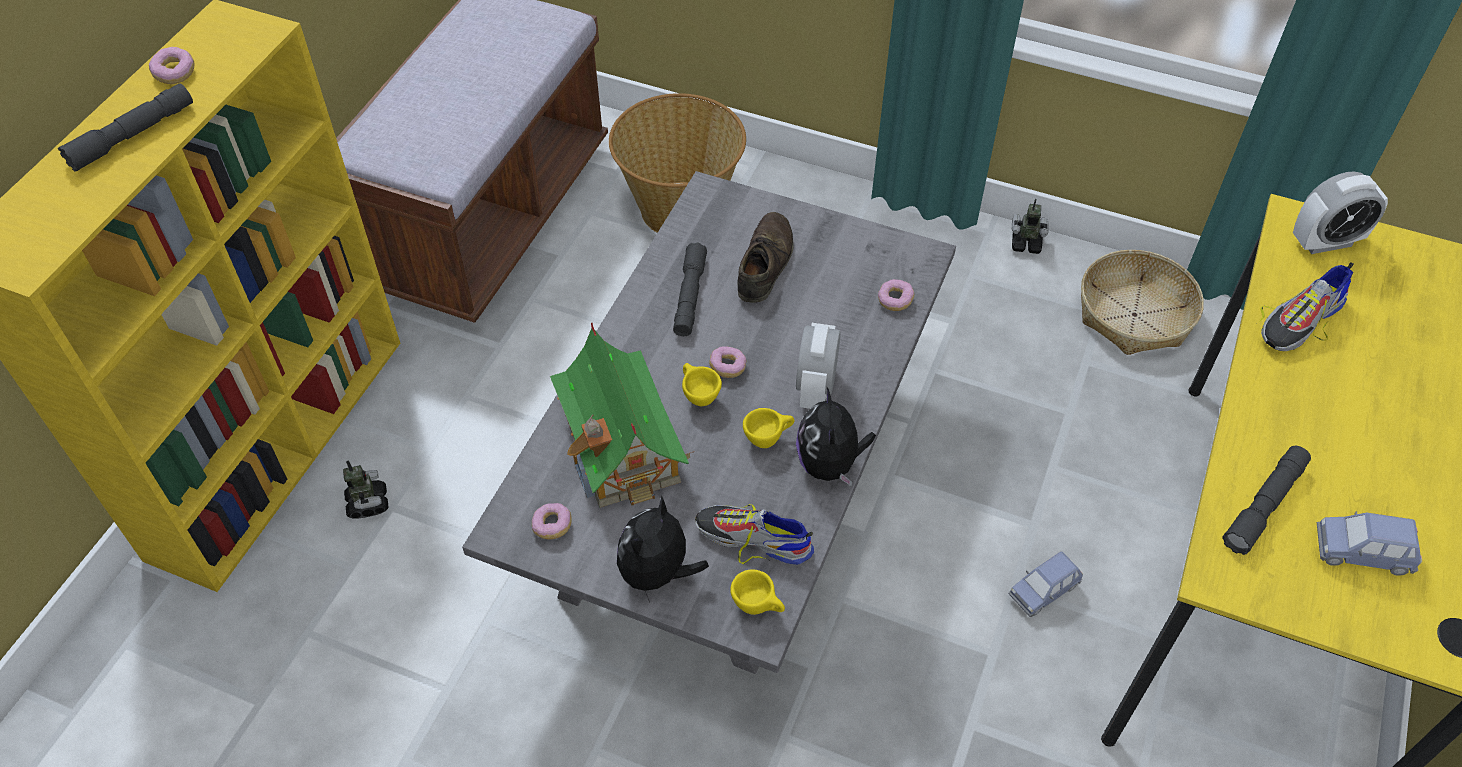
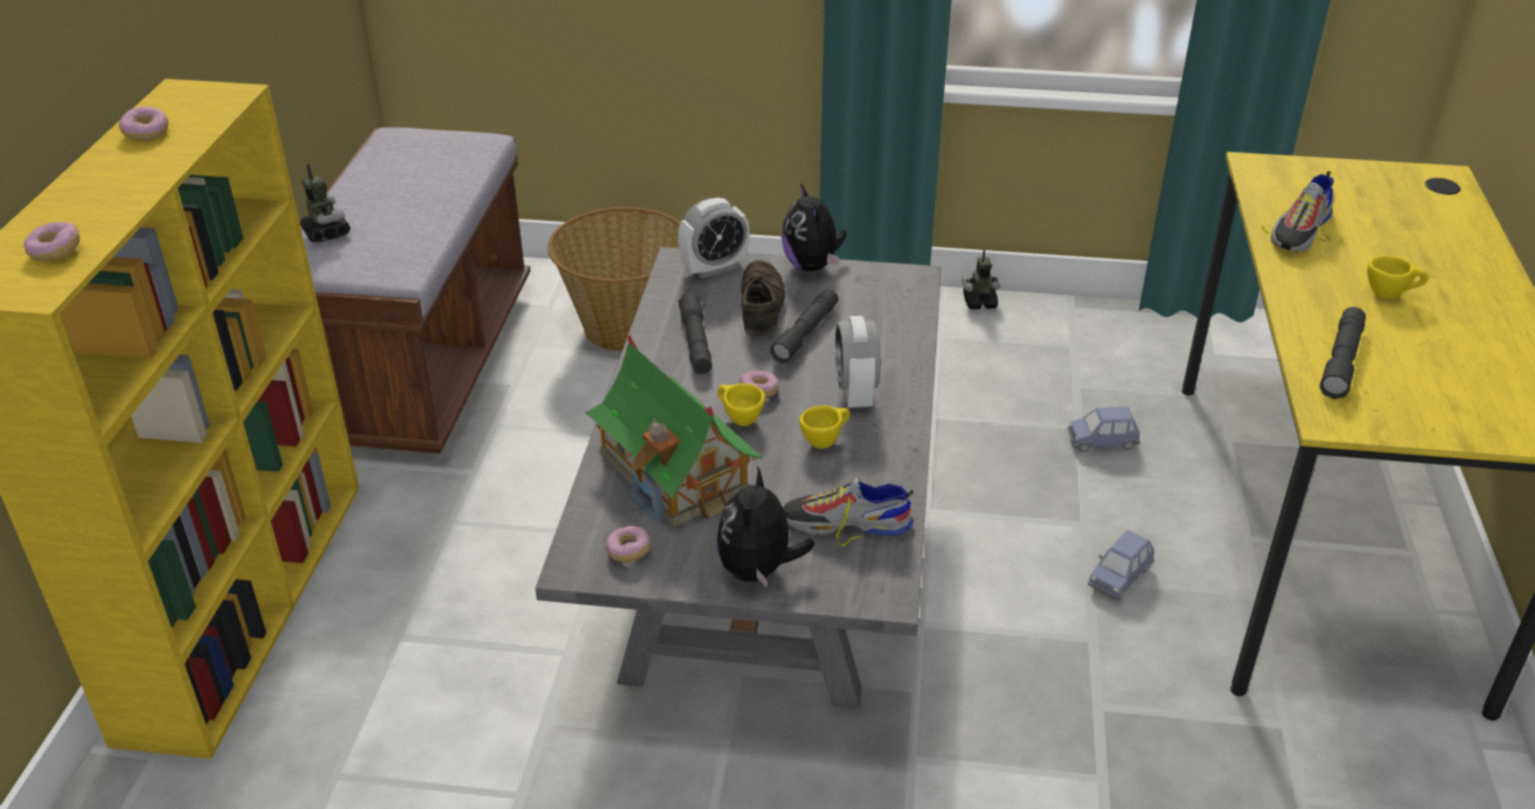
camera: 15 degrees left, 15 degrees down
(132, 136) = (119, 182): grey flashlight -> grey flashlight (805, 333)
(368, 504) = (369, 639): toy robot -> toy robot (326, 233)
(758, 606) = (876, 578): yellow cup -> yellow cup (1390, 295)
(830, 465) = (896, 451): plush toy -> plush toy (812, 266)
(895, 300) = (902, 315): donut -> donut (55, 252)
(1135, 314) = (1105, 341): basket -> none
(1325, 242) = (1291, 176): alarm clock -> alarm clock (714, 268)
(1361, 553) = (1444, 380): blue toy car -> blue toy car (1102, 442)

